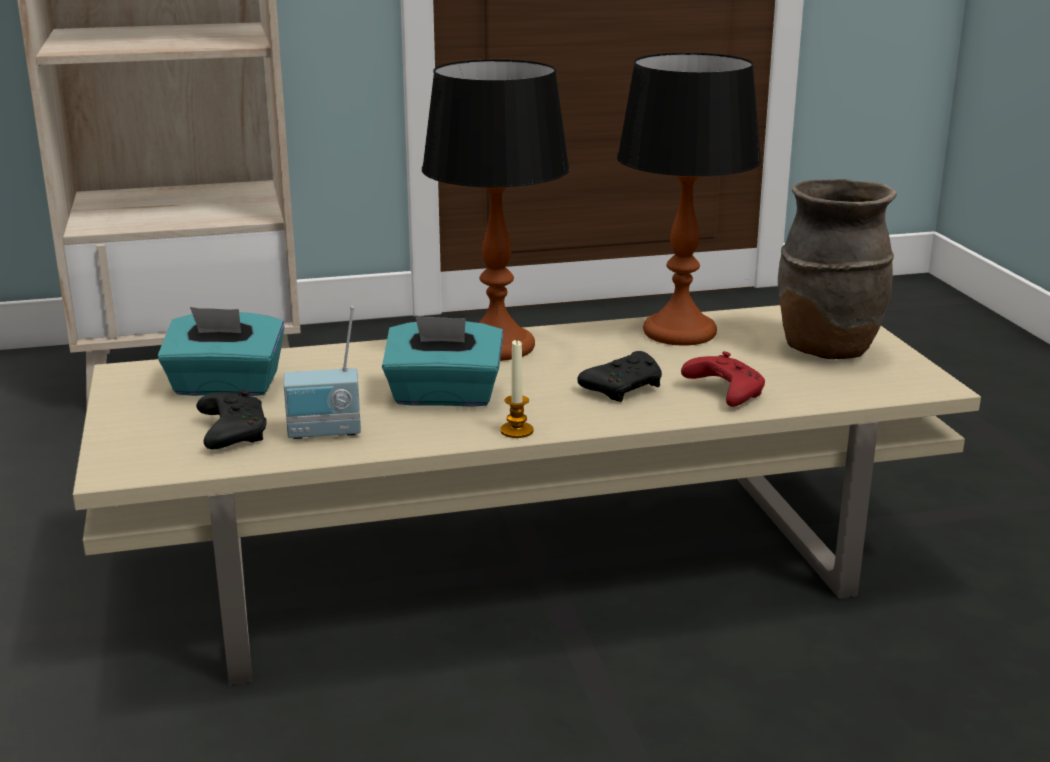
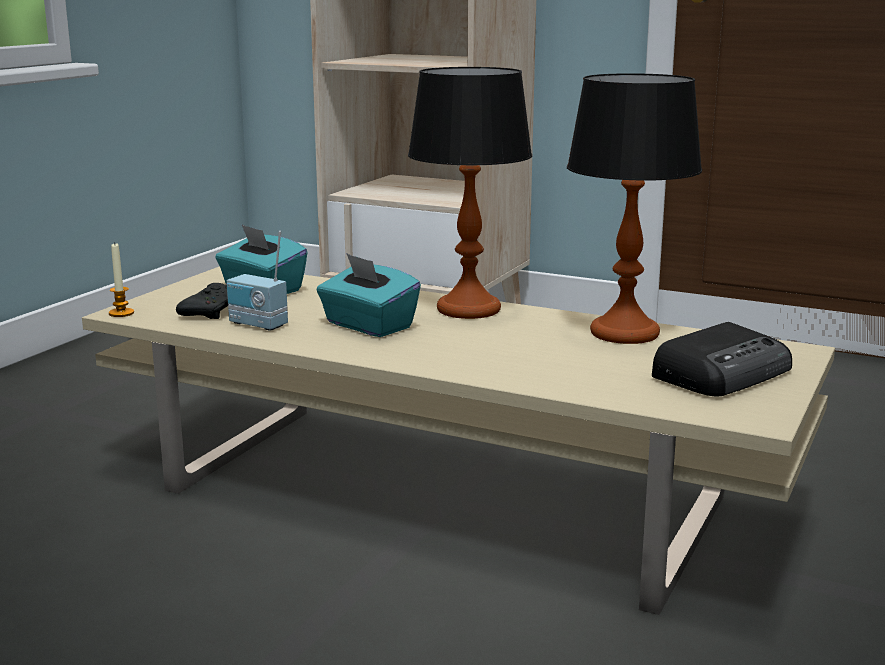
camera: 40 degrees right, 5 degrees down
(516, 431) = (365, 355): candle -> candle (121, 313)
(624, 388) = (496, 353): black game controller -> none
(723, 392) = (564, 375): red game controller -> none
(826, 349) = (723, 373): brown vase -> radio

